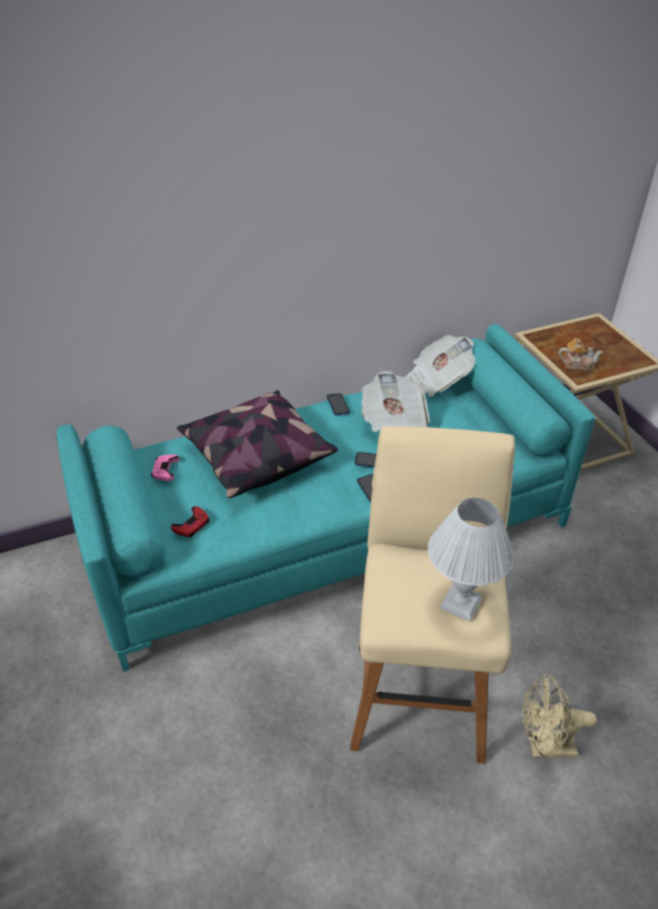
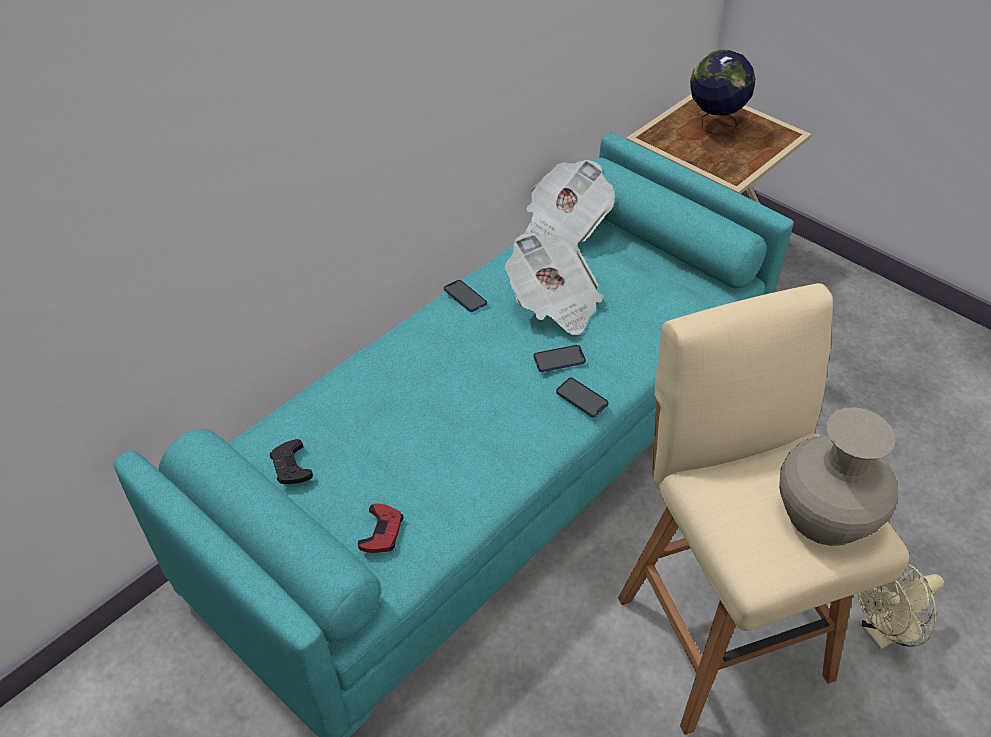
camera: 25 degrees left, 5 degrees up
(165, 470) = (291, 466): pink game controller -> black game controller
(256, 456) = (403, 403): pillow -> none
(459, 603) = (825, 514): white table lamp -> beige vase
(577, 364) = (720, 159): teapot -> none
(589, 341) = (714, 126): none -> globe

